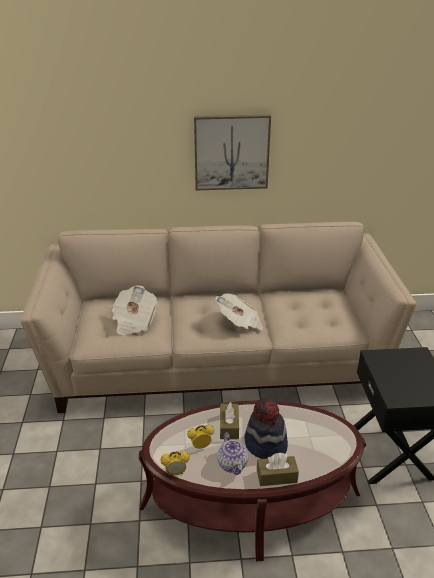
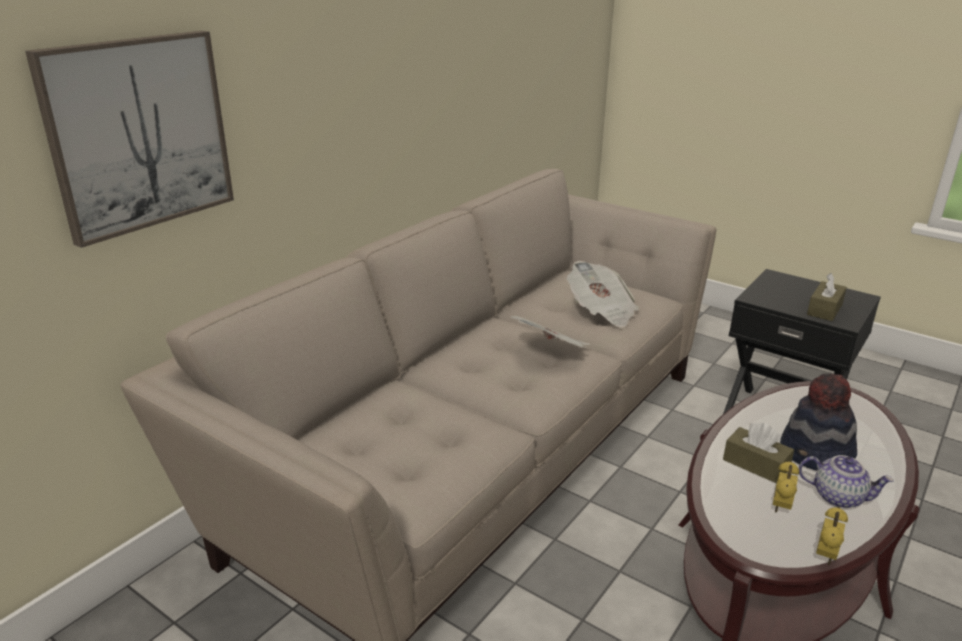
camera: 50 degrees left, 5 degrees down
(134, 321) = (423, 430): newspaper -> newspaper (601, 311)
(231, 152) = (396, 92): picture -> picture (139, 134)
(276, 476) = (885, 473): brown tissue box -> brown tissue box (824, 309)

